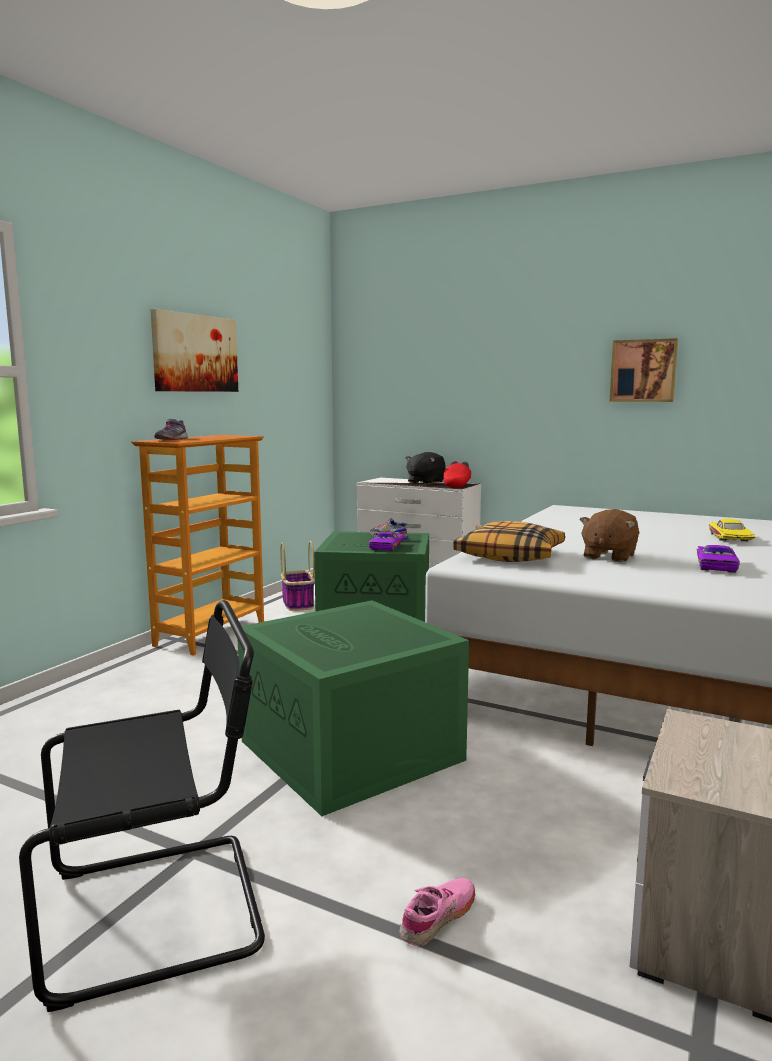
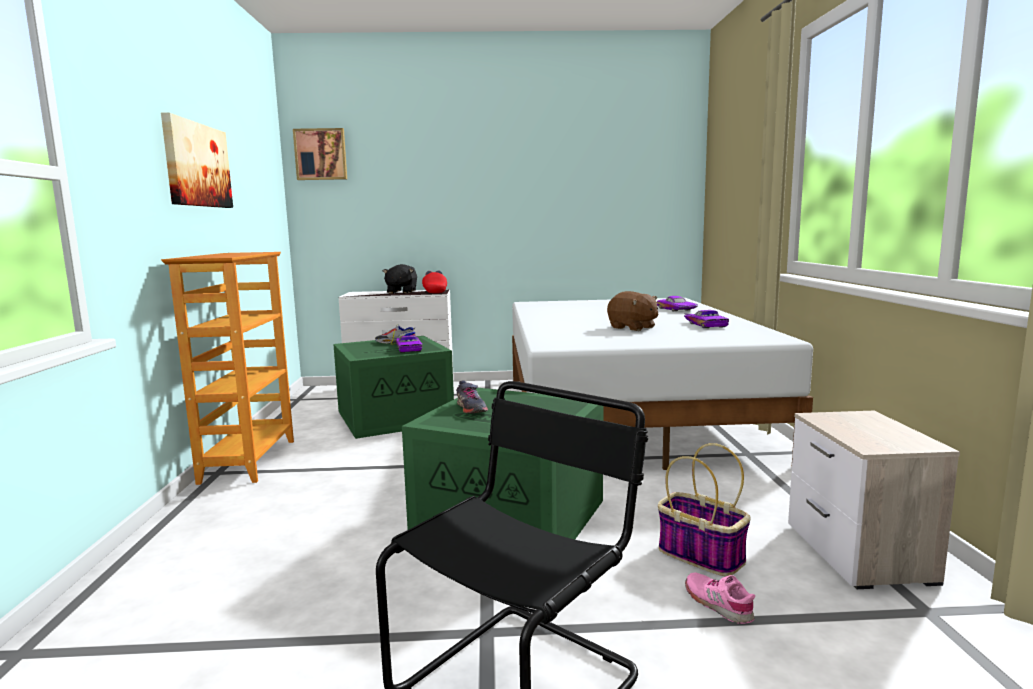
camera: 30 degrees left, 0 degrees up
(171, 439) = (200, 256): grey shoe -> grey shoe (471, 409)
(297, 603) = (305, 419): basket -> basket (699, 555)
(438, 918) = (718, 604): pink shoe -> pink shoe turned 45 degrees counterclockwise
(510, 555) = (568, 335): pillow -> none
(608, 556) = (632, 328): brown plush toy -> brown plush toy turned 45 degrees counterclockwise
(643, 371) = (576, 190): picture -> picture (321, 154)
(728, 538) = (675, 310): yellow toy car -> purple toy car

